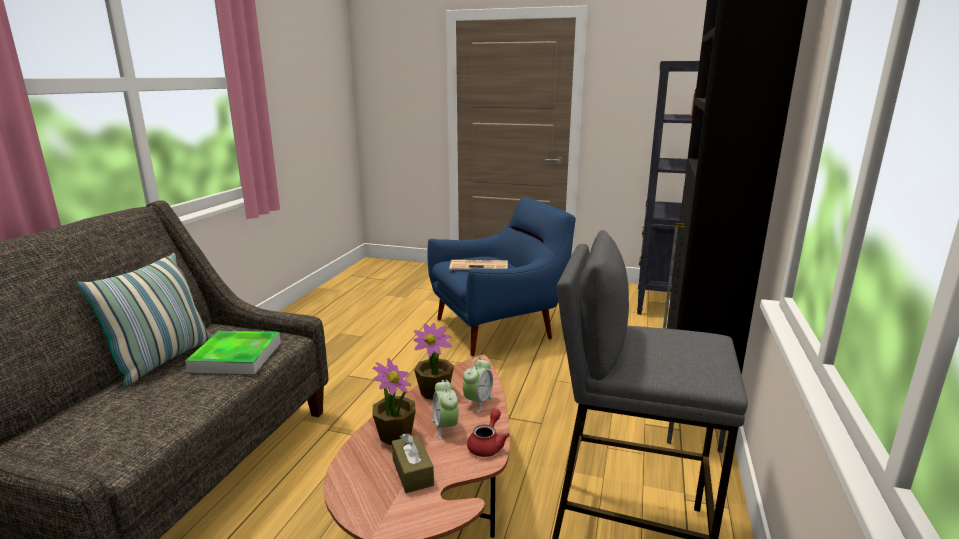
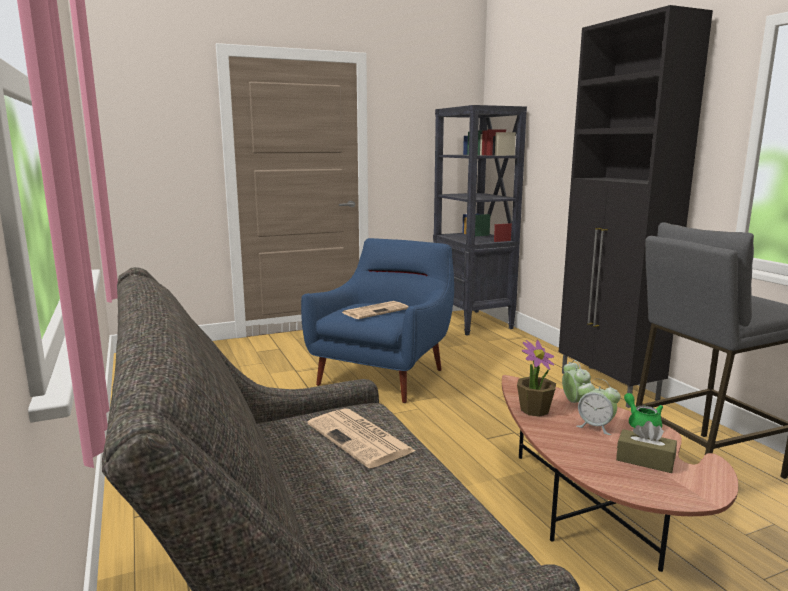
camera: 40 degrees left, 5 degrees down
(163, 360) = (286, 473): pillow -> none
(236, 357) = (361, 438): tray -> newspaper
(395, 435) = (579, 446): potted plant -> none
(487, 445) = (642, 424): red teapot -> green teapot

